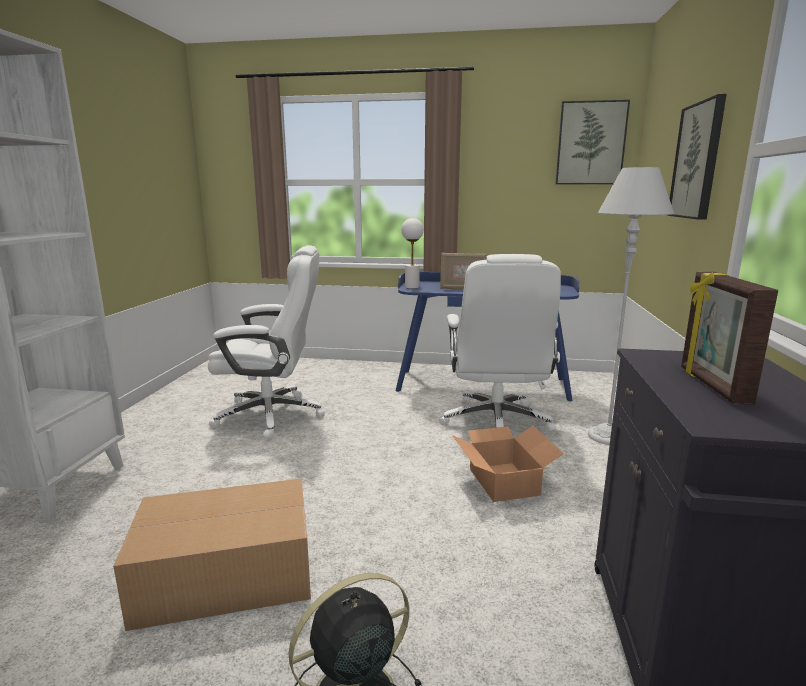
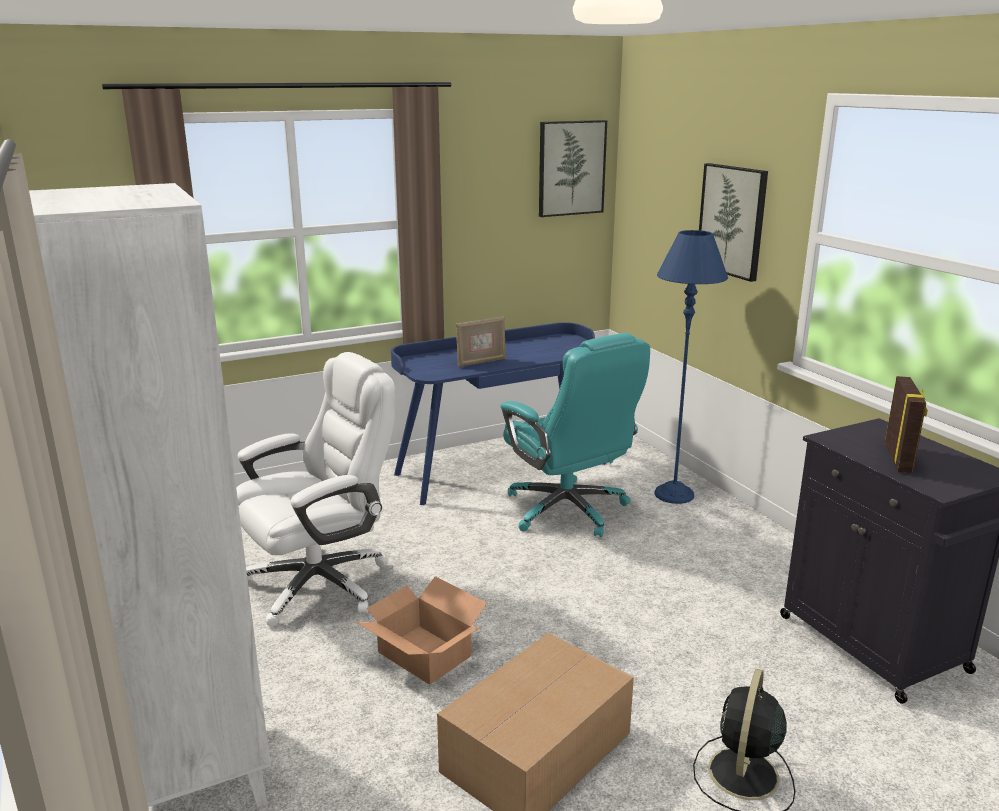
camera: 35 degrees left, 5 degrees up
(412, 287) = (421, 370): white table lamp -> none
(496, 422) = (568, 510): white office chair -> turquoise office chair
(504, 481) = (645, 570): cardboard box -> cardboard box (424, 653)
(607, 436) = (674, 494): grey floor lamp -> blue floor lamp
(712, 385) = (899, 458): picture frame -> picture frame turned 135 degrees counterclockwise

